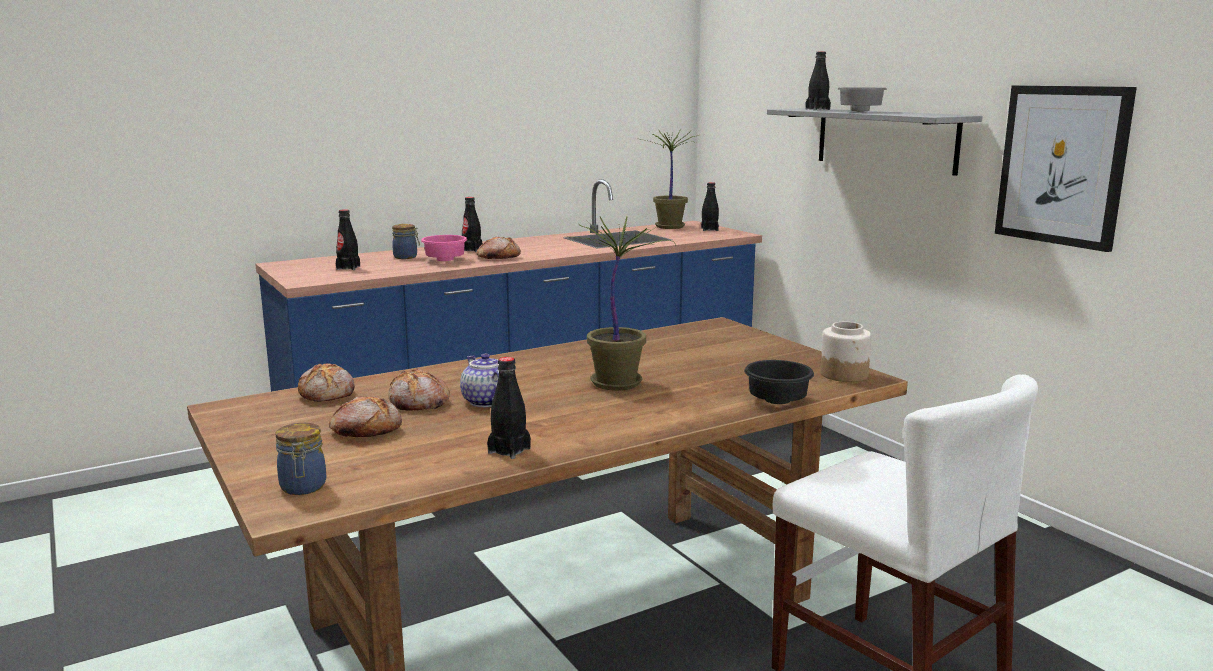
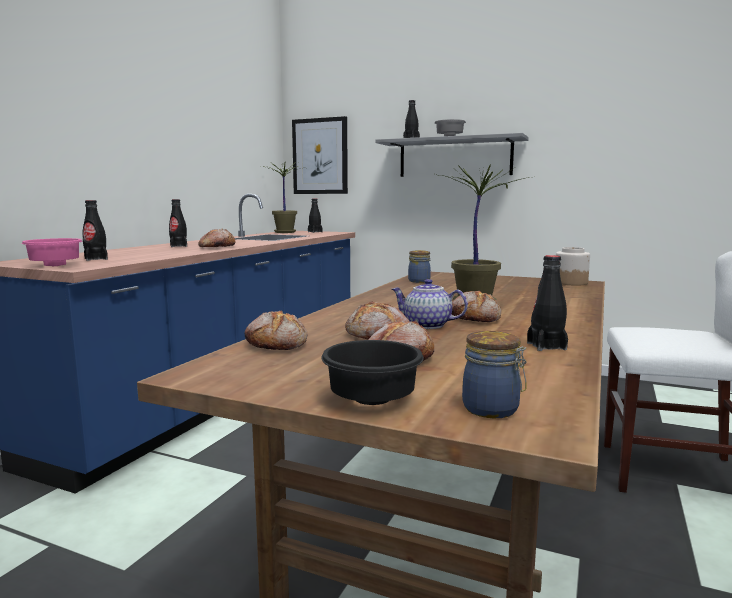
camera: 35 degrees left, 5 degrees down
(406, 257) = (132, 251): jar -> jar (420, 281)
(443, 260) = (175, 251): pink bowl -> pink bowl (53, 266)
(552, 403) = (475, 318): none -> bread
(778, 402) = (588, 296): black bowl -> black bowl (375, 400)
(1062, 165) = (586, 161): picture -> picture (320, 156)

